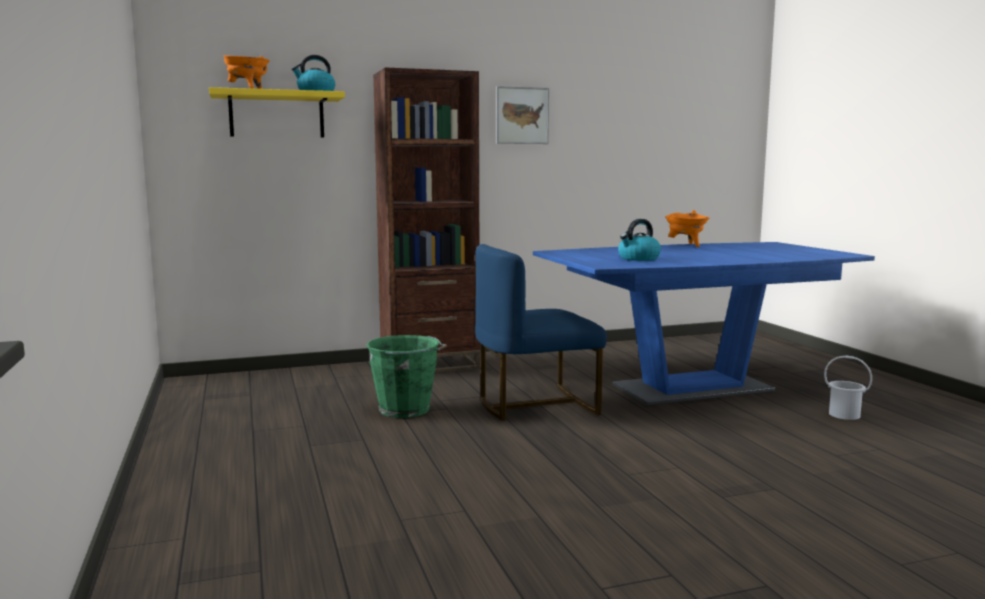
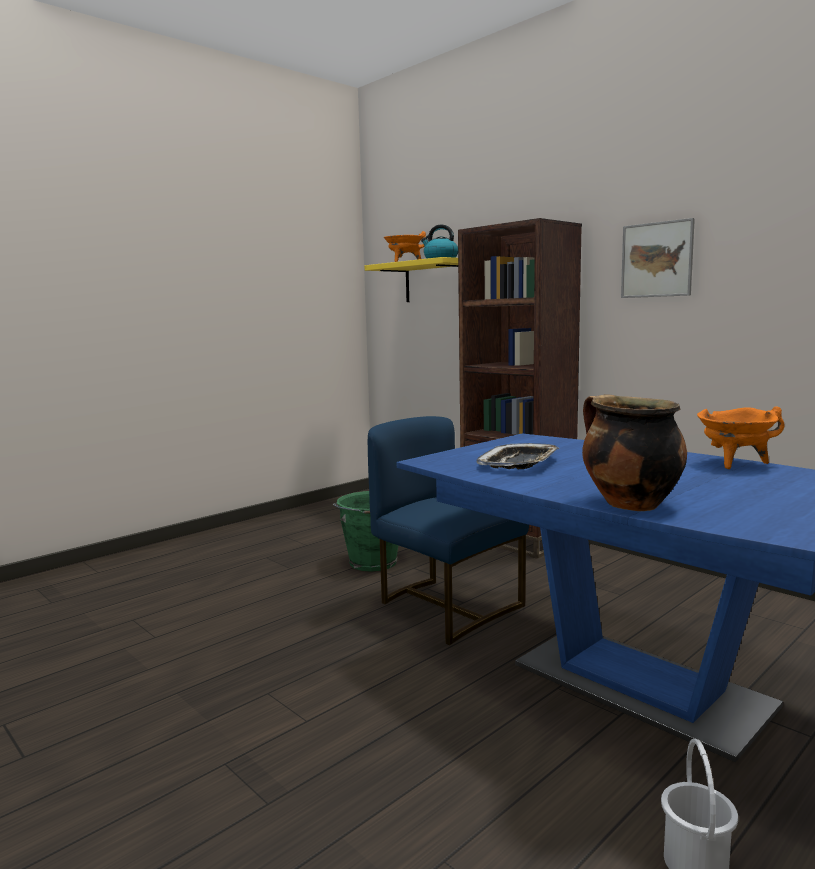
camera: 65 degrees right, 0 degrees up
(638, 259) = (519, 463): kettle -> tray
(758, 259) = (628, 504): none -> cooking pot

